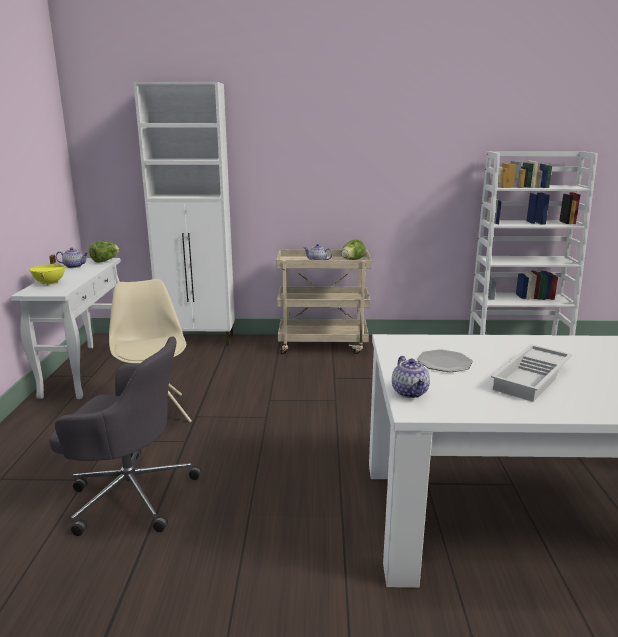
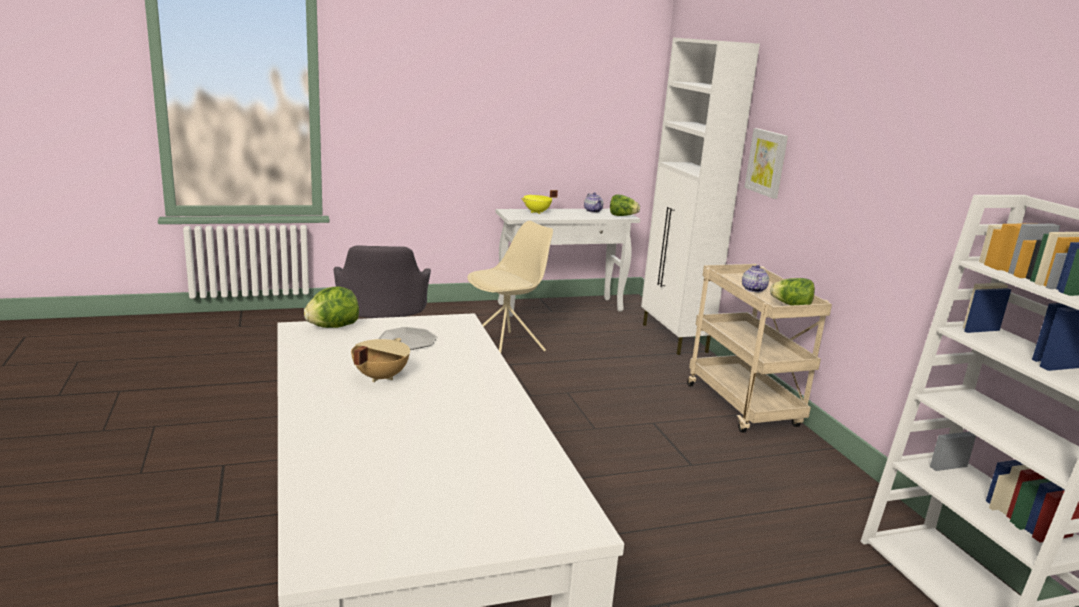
camera: 70 degrees right, 0 degrees up
(260, 175) = (767, 162): none -> picture
(410, 392) = (332, 327): teapot -> lettuce
(532, 378) = (379, 377): white tray -> beige cooking pot

